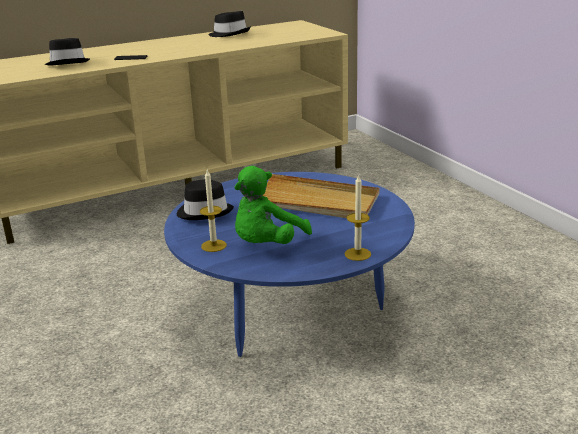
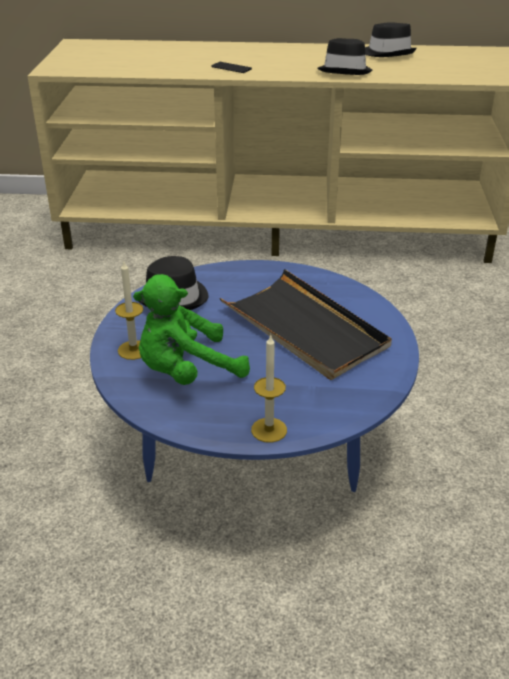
camera: 30 degrees right, 10 degrees up
(68, 63) = (163, 60): black hat -> black hat (345, 70)
(315, 202) = (304, 329): beige tray -> black tray

